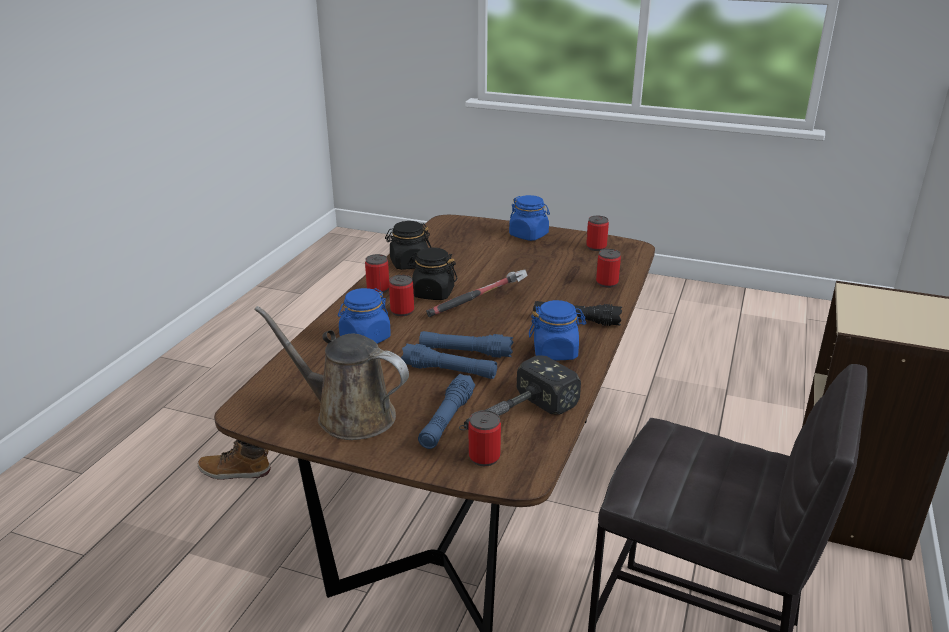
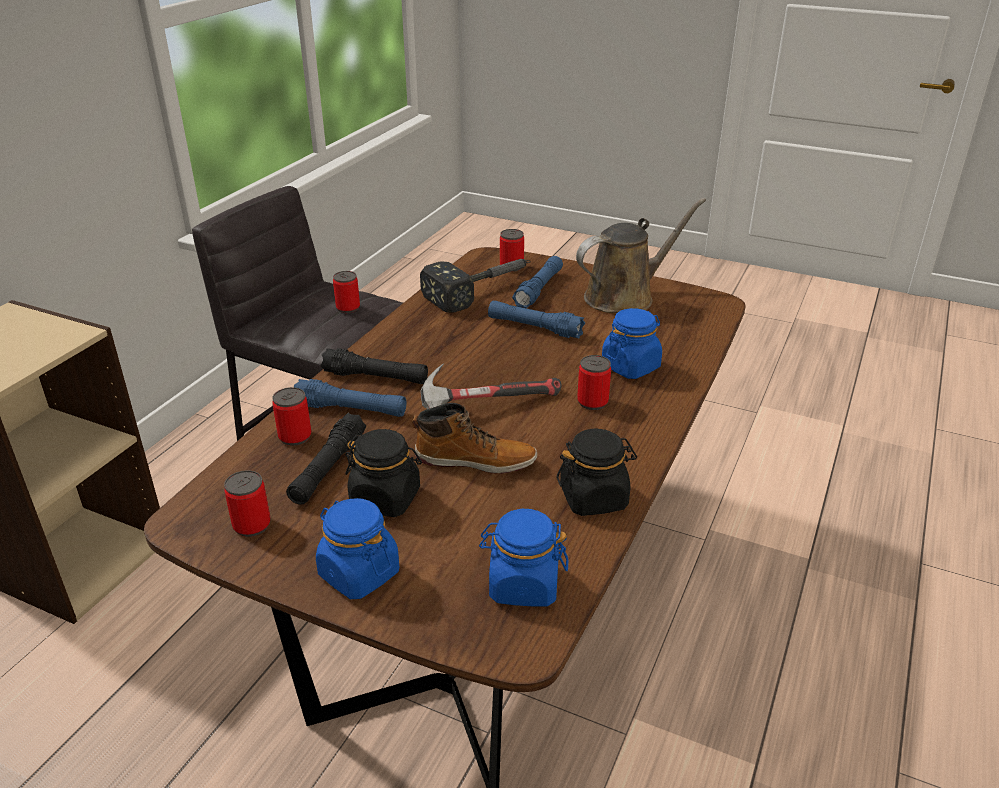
camera: 175 degrees left, 5 degrees up
(234, 472) = (822, 664): boot -> boot (475, 460)
(348, 415) = (624, 296): brown watering can -> brown watering can turned 60 degrees counterclockwise
(378, 289) = (633, 442): can -> can (348, 308)
(433, 293) = (552, 430): black jar -> black jar (386, 498)
(465, 352) = (516, 346): blue flashlight -> blue flashlight (351, 409)
(555, 351) = (419, 342): blue jar -> blue jar (523, 585)
(572, 269) = (328, 469): none -> black flashlight

